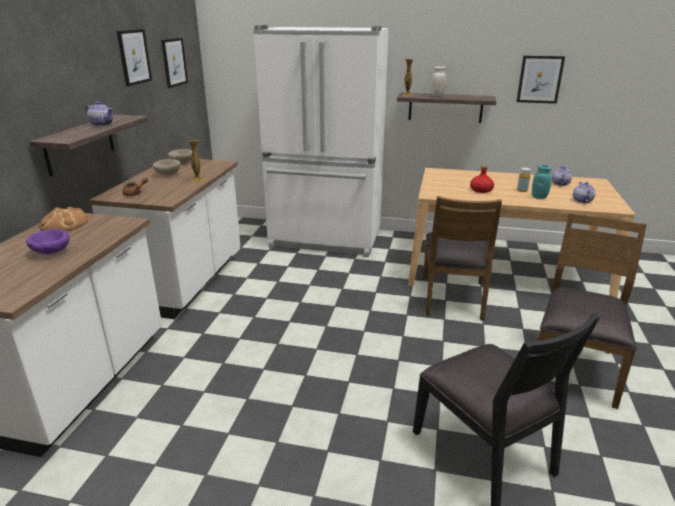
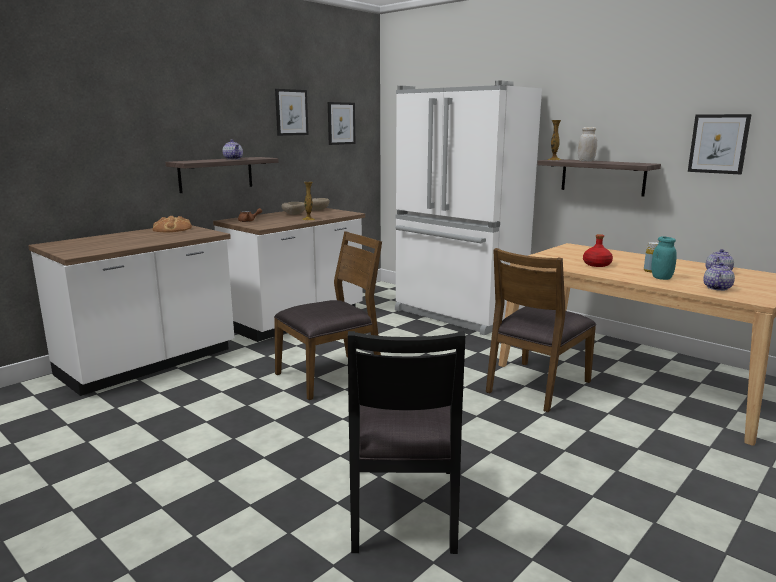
camera: 30 degrees right, 10 degrees down
(51, 253) = (137, 240): purple bowl -> none
(573, 367) = (607, 479): brown chair -> brown chair (330, 375)

